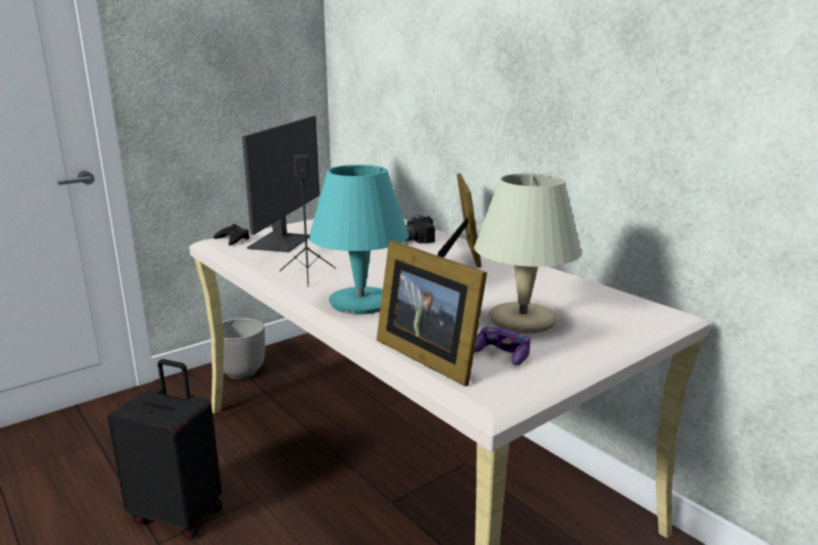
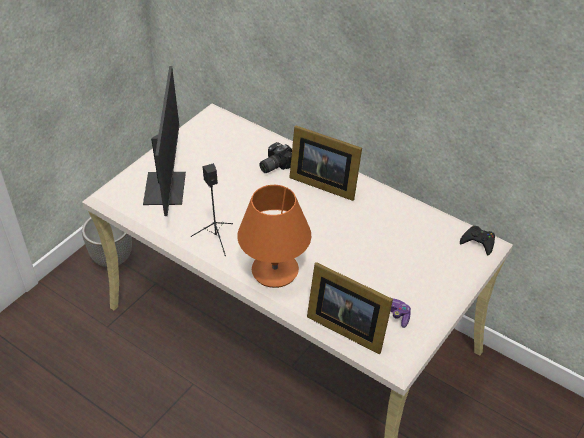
camera: 15 degrees left, 25 degrees up
(178, 513) = (141, 410): black suitcase -> none
(233, 239) = (120, 190): black game controller -> black game controller (478, 242)
(360, 302) = (274, 270): turquoise table lamp -> orange table lamp
(462, 254) = (323, 182): picture frame -> picture frame turned 135 degrees clockwise
(523, 319) = (394, 271): beige table lamp -> none

